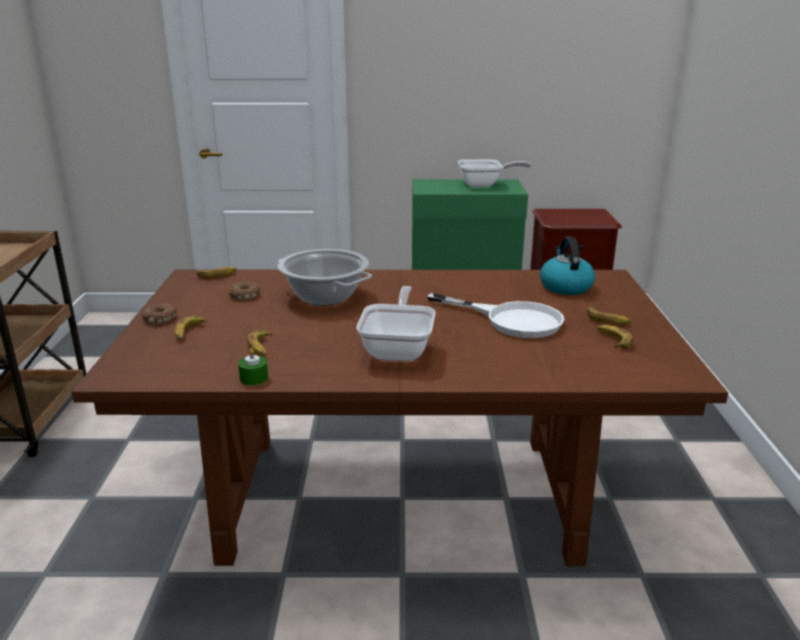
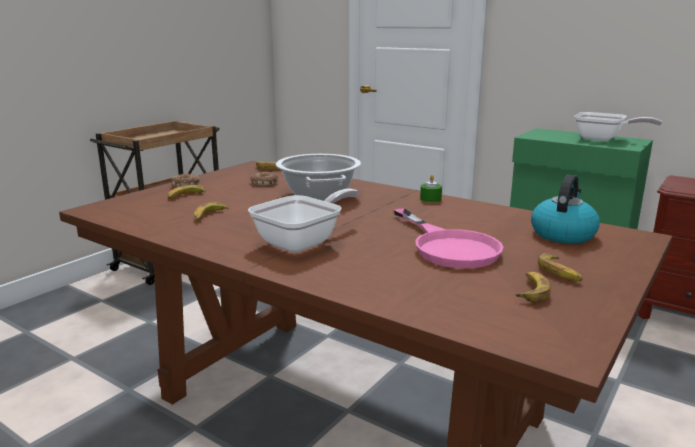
camera: 35 degrees right, 5 degrees down
(254, 378) = (165, 232): green candle -> green candle (430, 199)
(511, 320) = (448, 246): white frying pan -> pink frying pan

